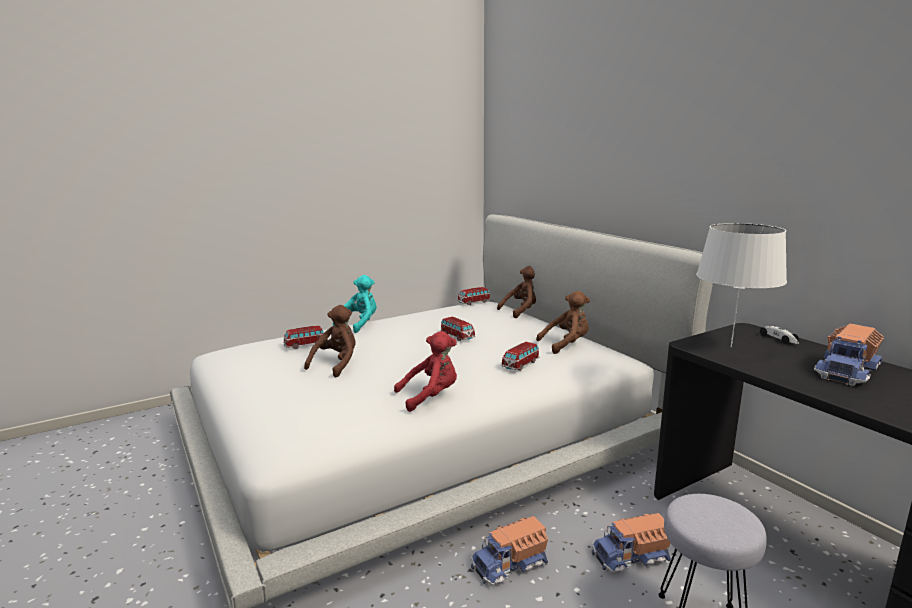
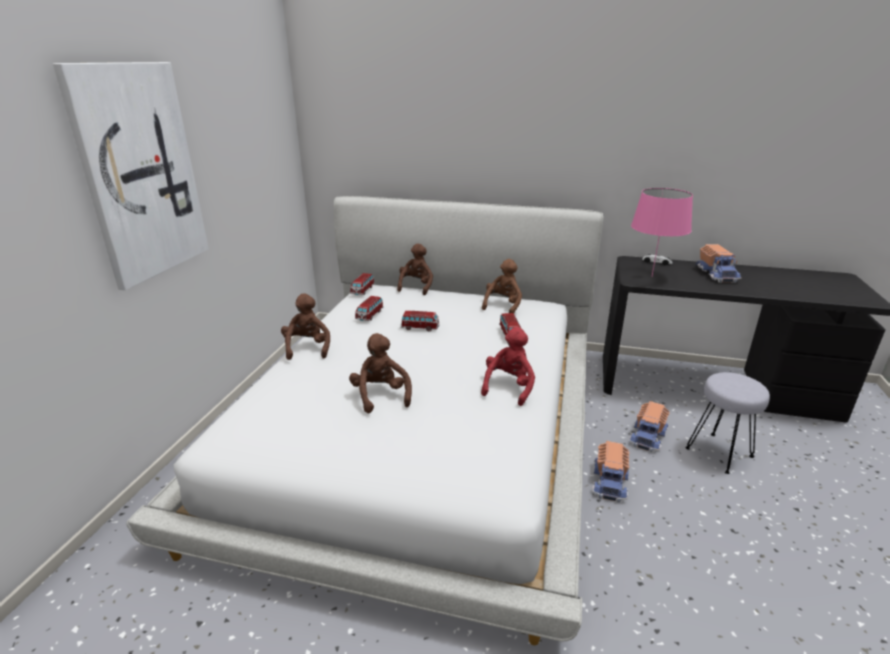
camera: 45 degrees left, 10 degrees up
(283, 162) = (140, 173): none -> picture
(305, 345) = (305, 391): toy car -> toy car (369, 315)
(360, 324) = (307, 348): turquoise plush toy -> brown plush toy
(730, 347) = (651, 276): white table lamp -> pink table lamp

